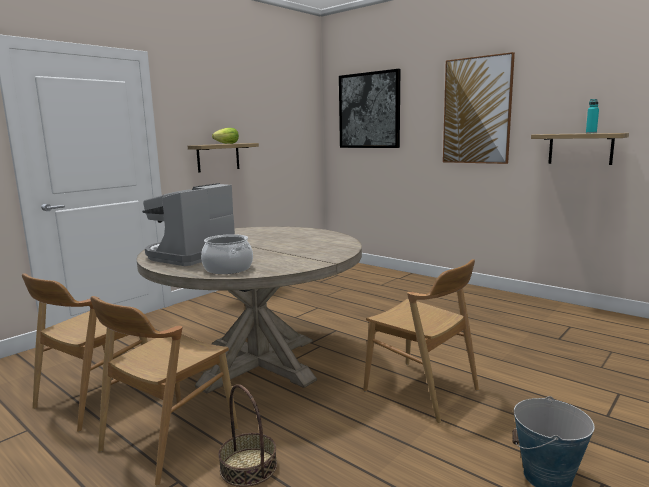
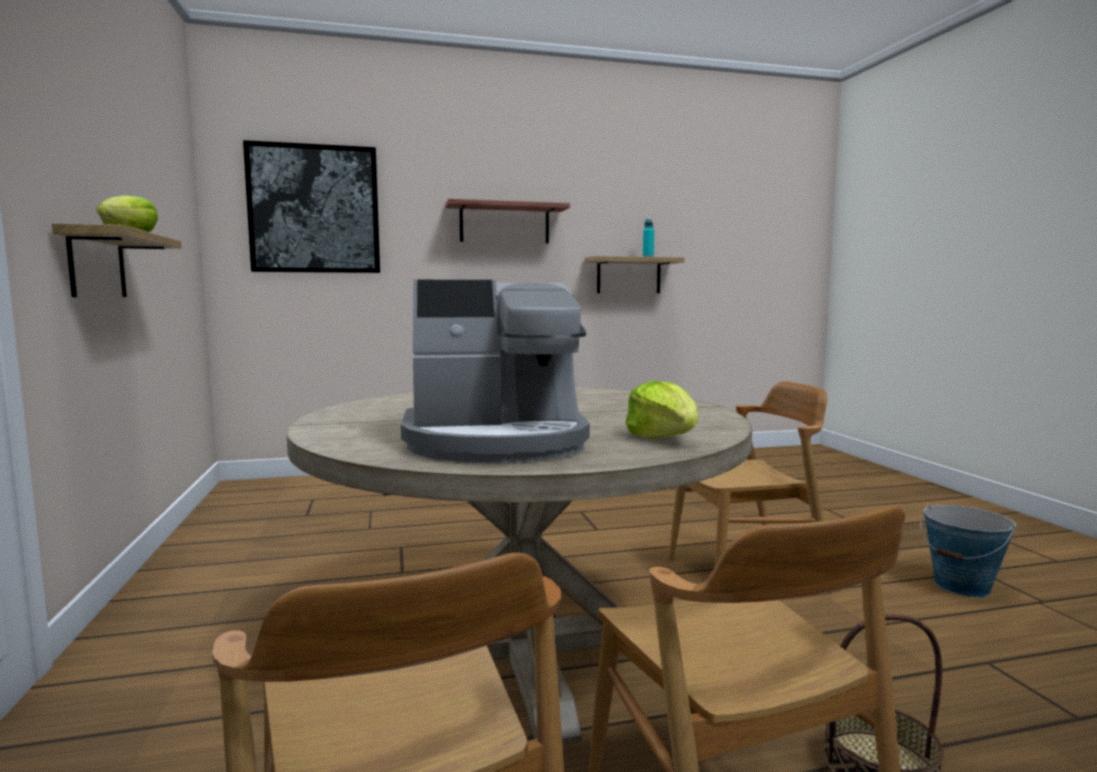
camera: 55 degrees left, 5 degrees down
(190, 255) = (497, 441): coffee machine -> coffee machine turned 75 degrees counterclockwise
(228, 268) = (663, 438): cooking pot -> lettuce
(477, 111) = (504, 224): picture -> shelf

